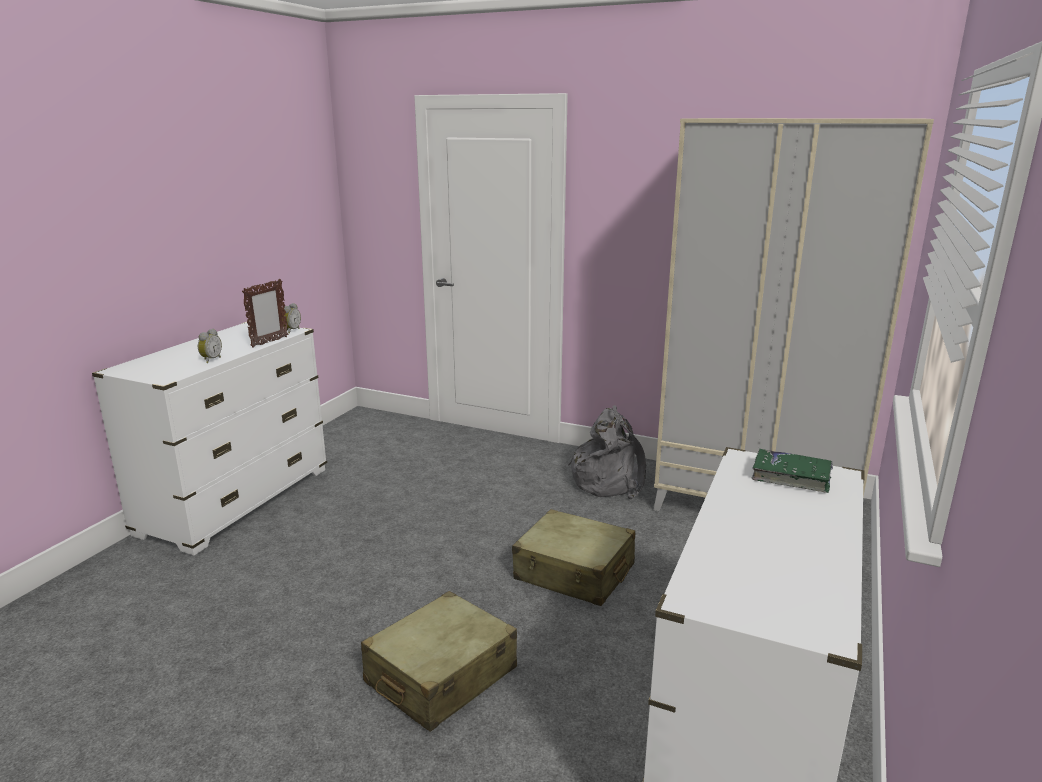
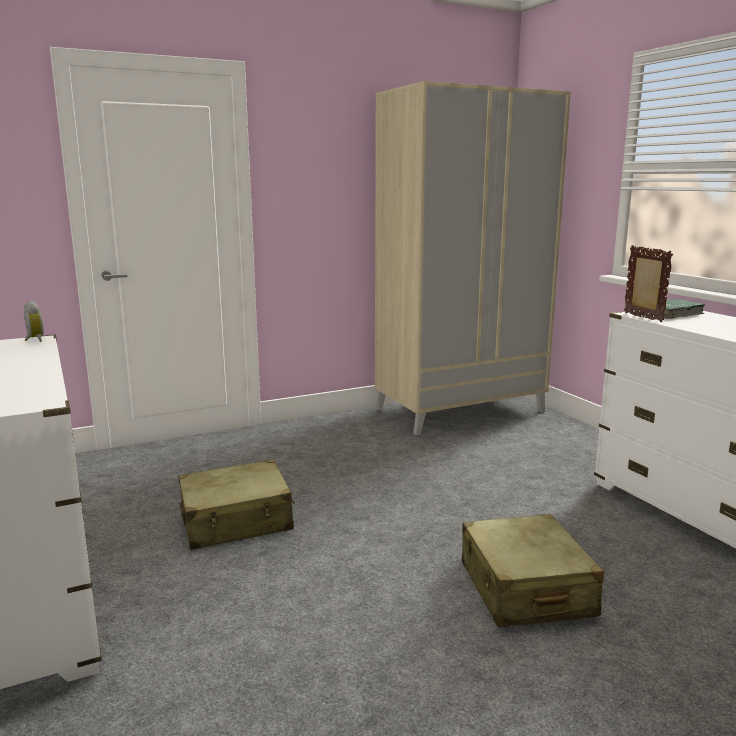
camera: 50 degrees left, 5 degrees down
(210, 360) = (31, 377): alarm clock -> none
(269, 342) = (46, 351): picture frame -> picture frame (642, 317)
(574, 572) = (454, 489): beige suitcase -> beige suitcase (236, 521)
(609, 481) = (352, 431): grey backpack -> none

